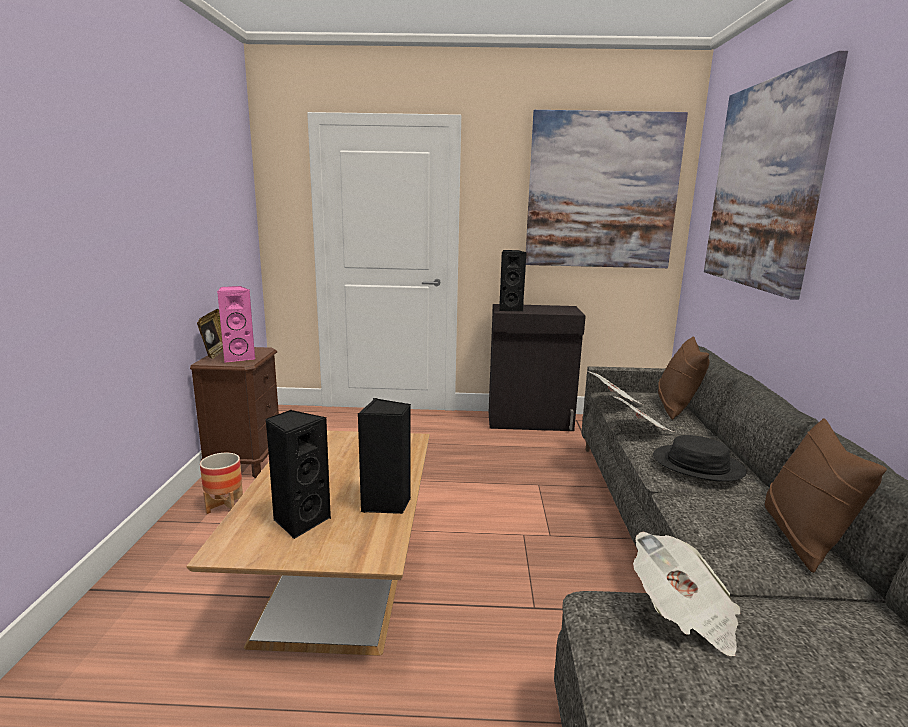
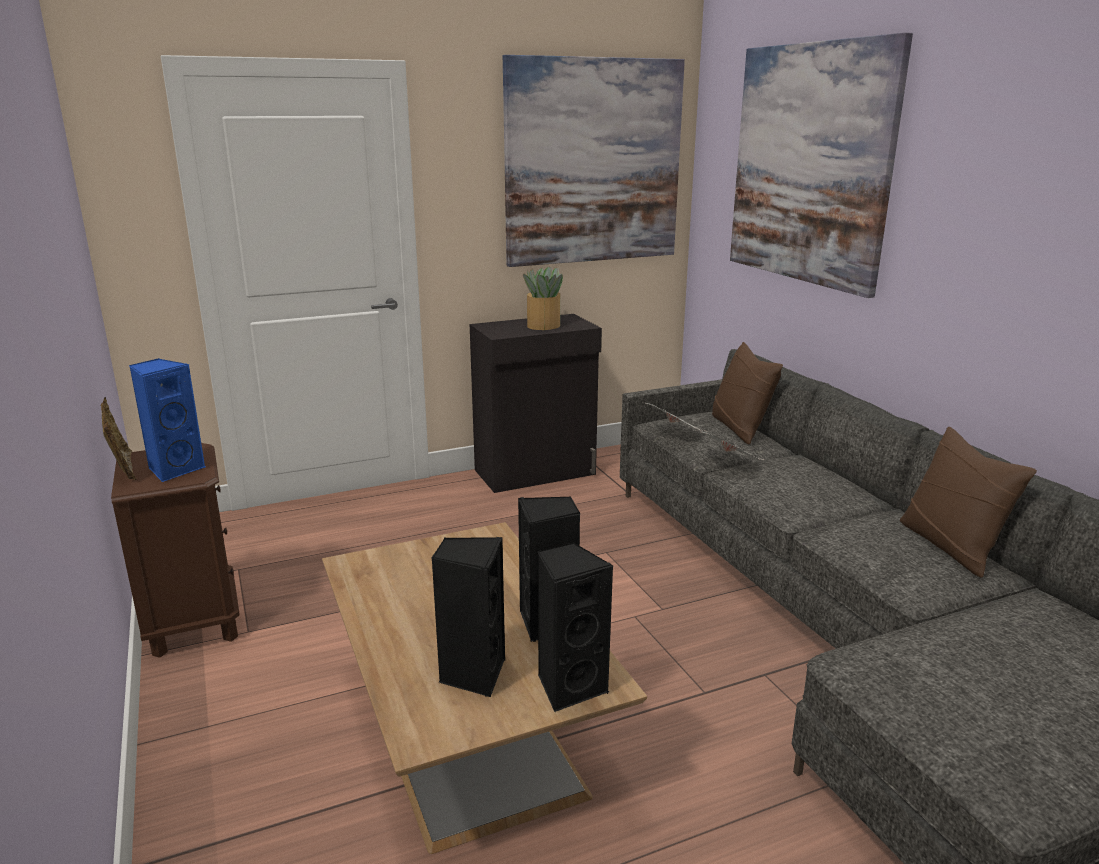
camera: 25 degrees left, 5 degrees up
(225, 506) = (224, 693): planter -> none
(239, 357) = (174, 469): pink speaker -> blue speaker
(510, 309) = (503, 330): black speaker -> black speaker (569, 686)
(542, 310) = (542, 326): none -> potted plant
(684, 615) = (920, 648): newspaper -> none
(697, 465) = (814, 493): black hat -> none

